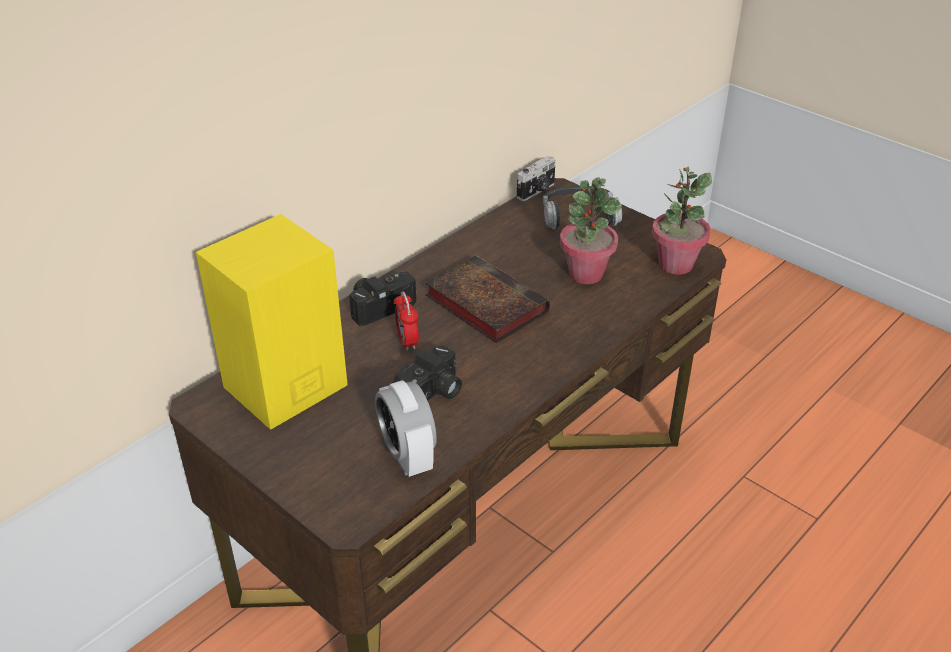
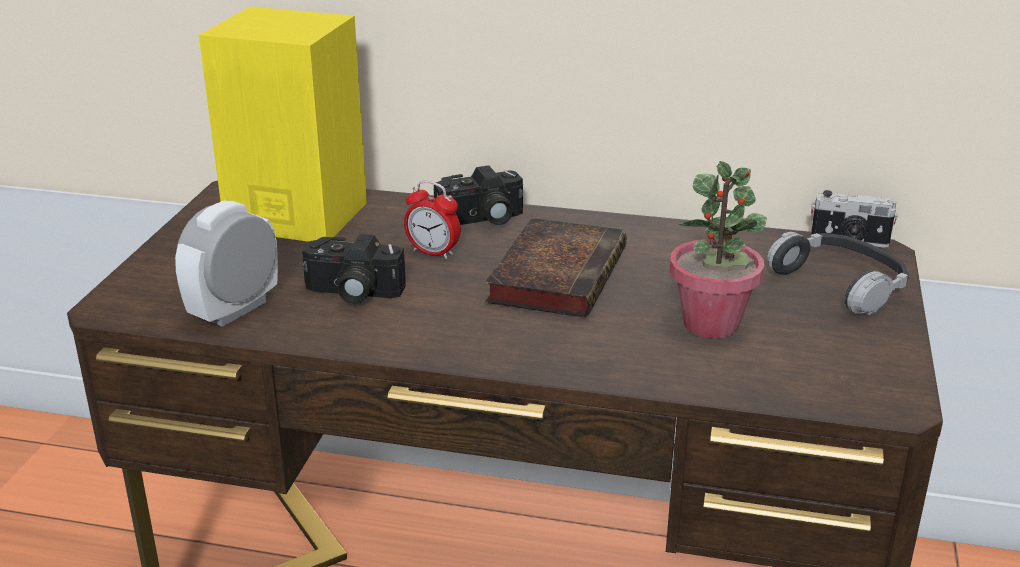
camera: 60 degrees right, 10 degrees down
(380, 305) = (481, 220): camera -> camera turned 135 degrees clockwise
(407, 342) = (433, 252): alarm clock -> alarm clock turned 105 degrees counterclockwise
(675, 264) = (835, 389): potted plant -> none

